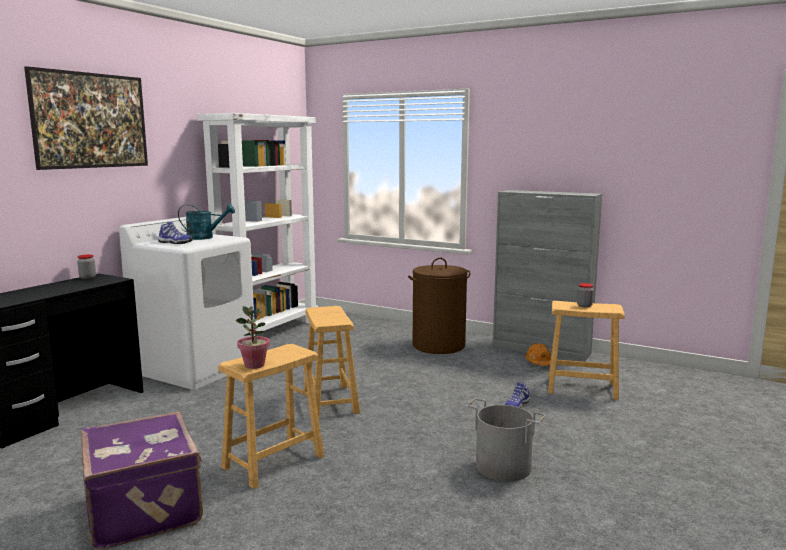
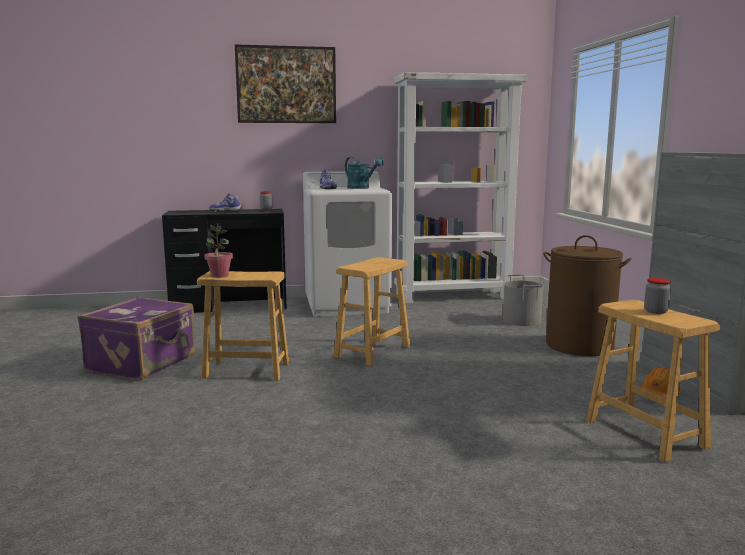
camera: 50 degrees right, 0 degrees up
(503, 466) = (371, 447): grey bucket -> grey bucket (522, 320)
(516, 405) = (518, 415): shoe -> shoe (225, 211)

